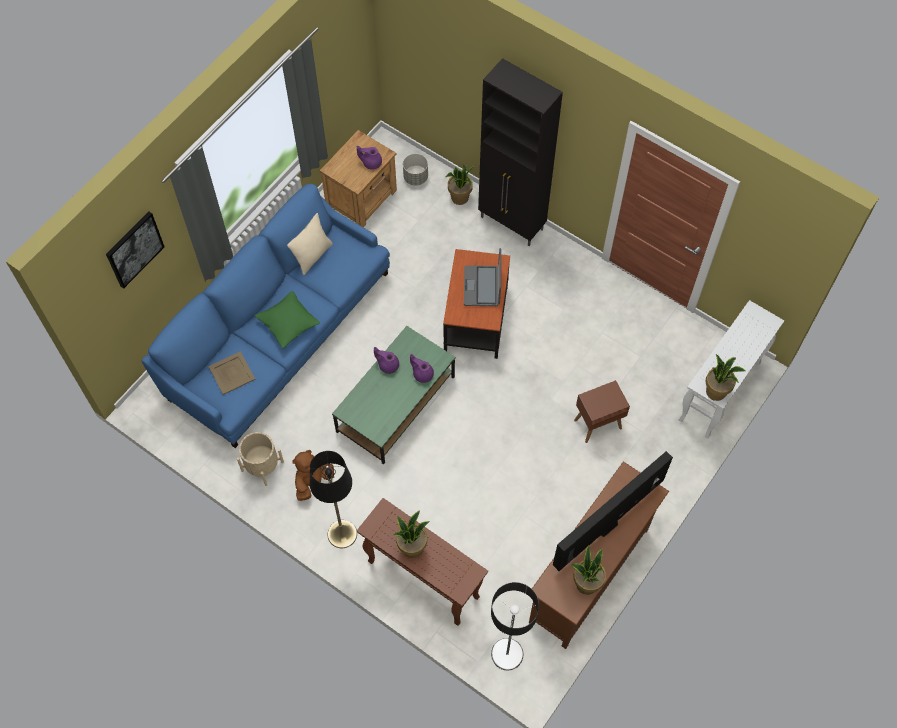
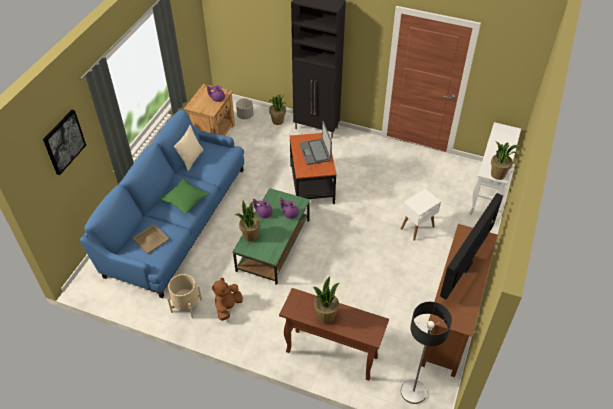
camera: 15 degrees left, 15 degrees down
(342, 534) = (260, 337): black floor lamp -> none
(586, 583) = (467, 306): potted plant -> potted plant (250, 235)
(597, 424) = (417, 228): brown side table -> white side table

